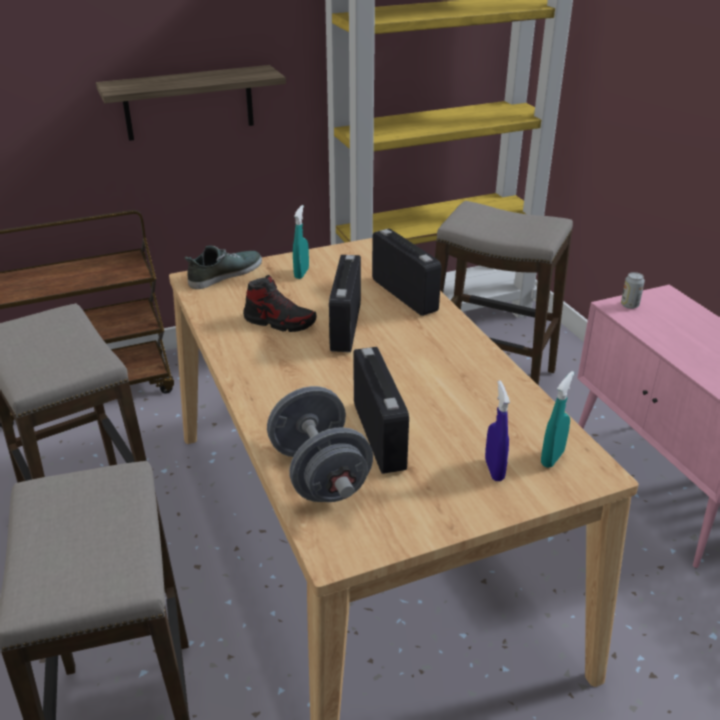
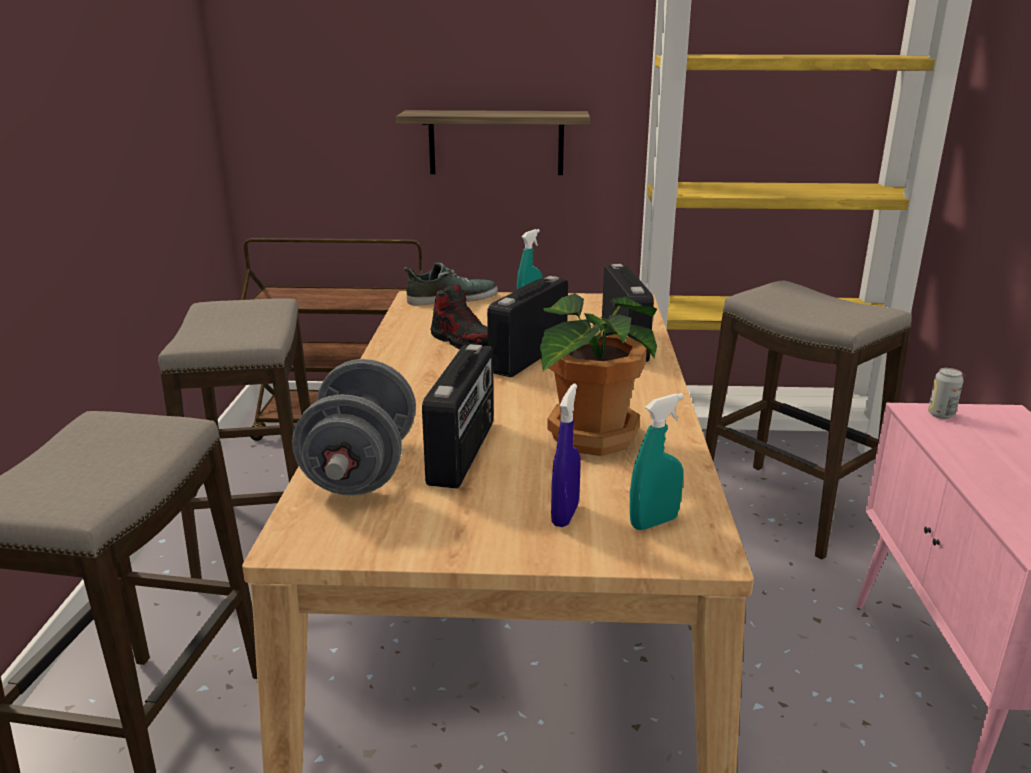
camera: 25 degrees right, 10 degrees down
(454, 396) = (589, 437): none -> potted plant

